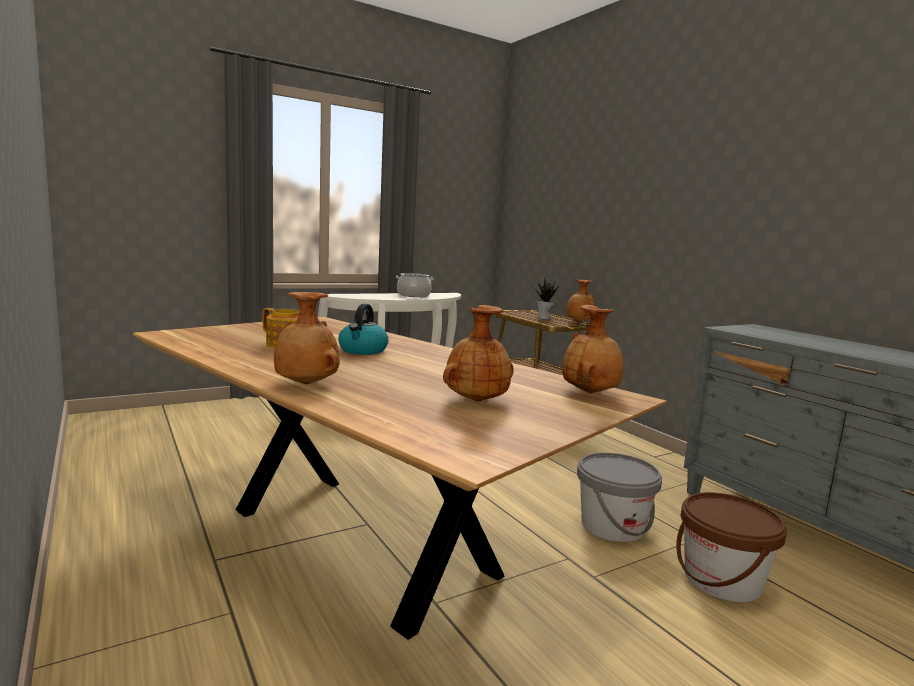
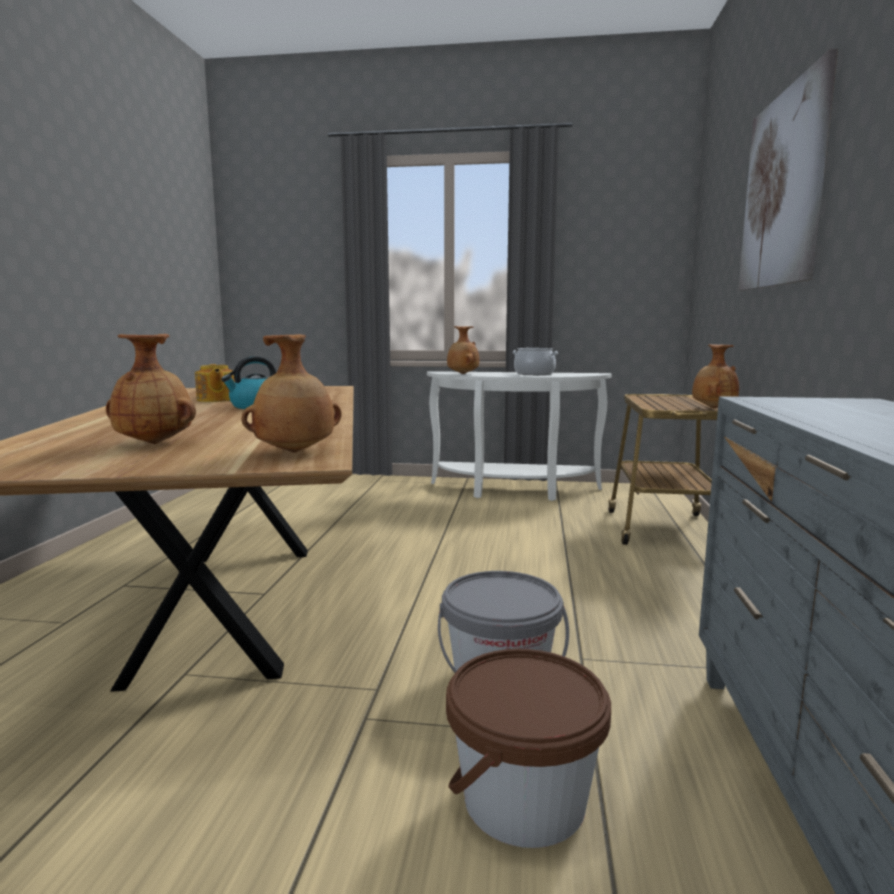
camera: 40 degrees right, 0 degrees up
(305, 384) = (98, 420): brown vase -> brown vase (462, 374)
(545, 318) = (675, 403): potted plant -> none
(631, 187) = (782, 190): none -> picture

